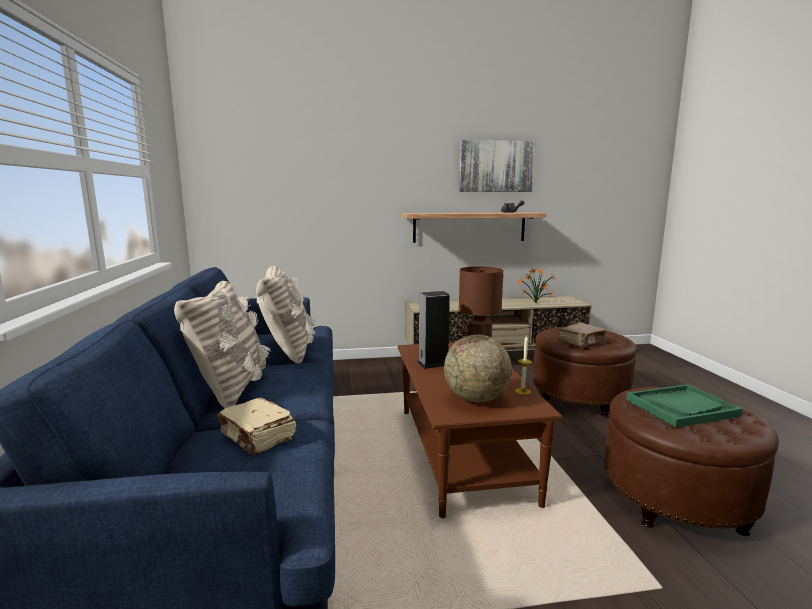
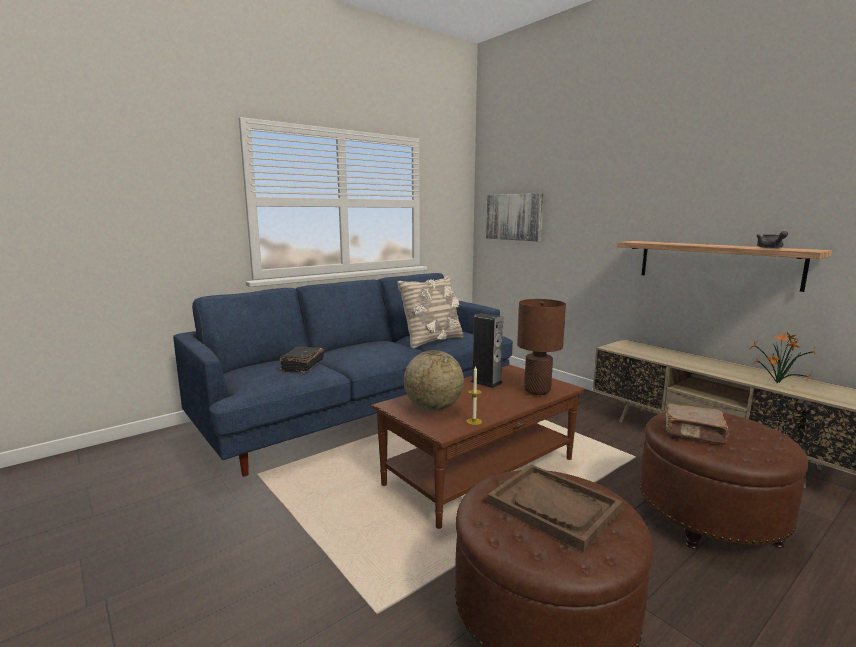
camera: 60 degrees right, 0 degrees up
(233, 388) = (356, 347): beige pillow -> none
(257, 437) = (302, 367): beige book -> black book
(496, 166) = (766, 183): picture -> picture (514, 217)
(681, 407) = (554, 507): green tray -> brown tray

